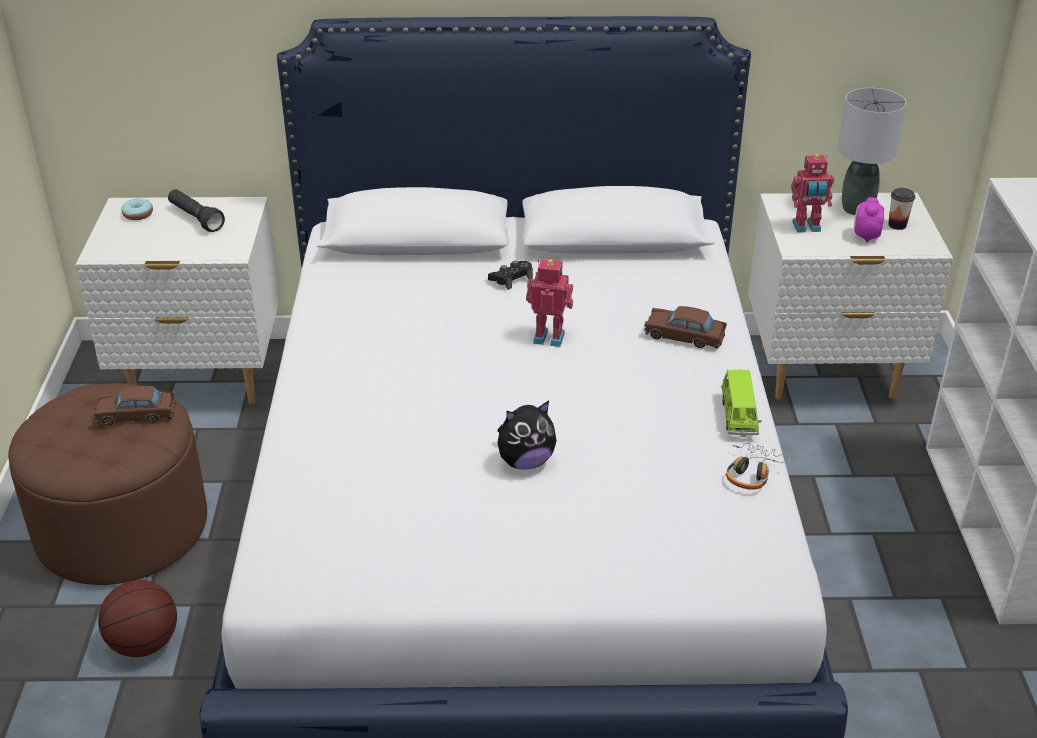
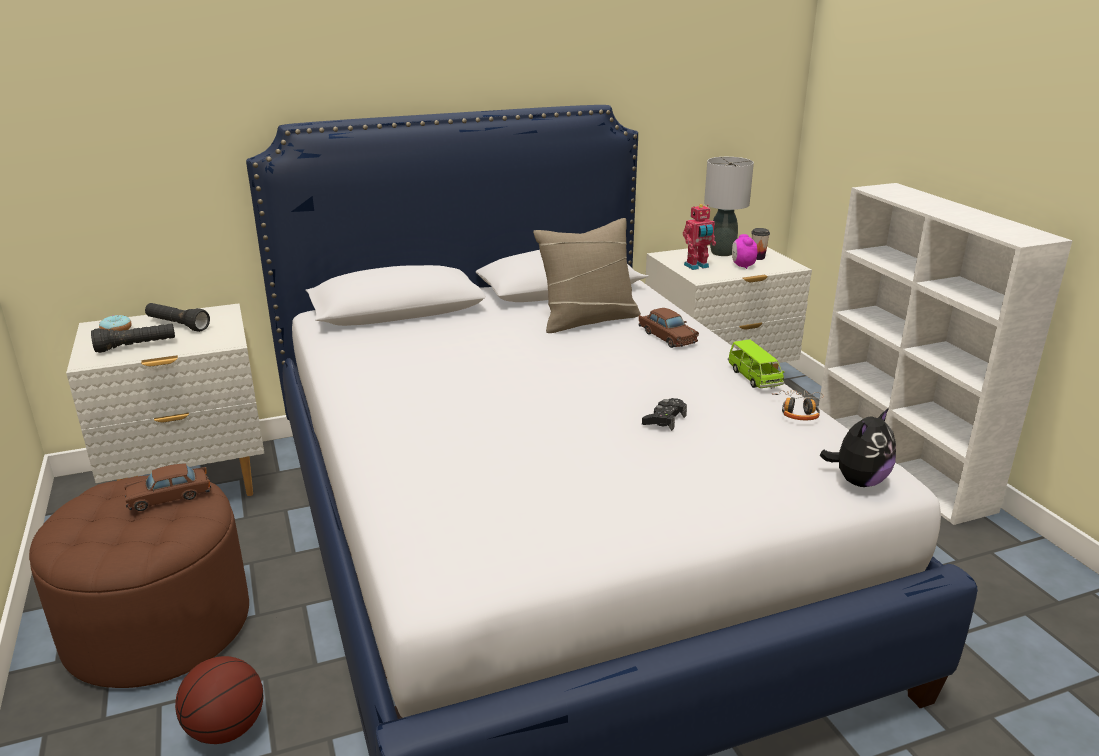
camera: 20 degrees left, 10 degrees down
(147, 241) = (136, 346): none -> black flashlight
(511, 279) = (498, 323): black game controller -> black game controller (664, 419)
(525, 462) = (607, 438): plush toy -> plush toy (858, 481)
(549, 336) = (559, 353): toy robot -> none
(612, 293) = (588, 320): none -> beige pillow
(684, 336) = (667, 337): brown toy car -> brown toy car turned 120 degrees counterclockwise

